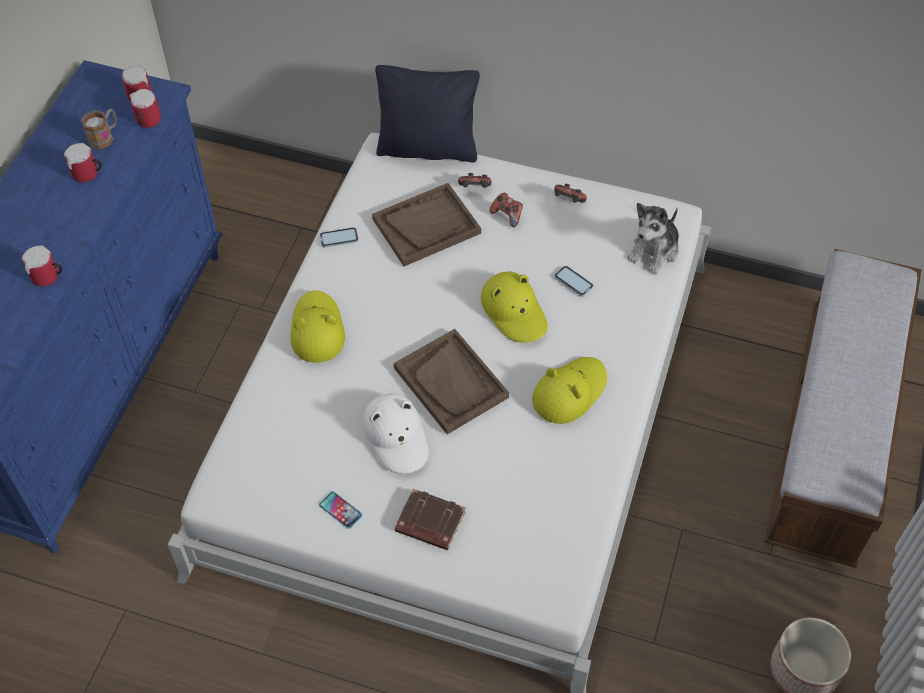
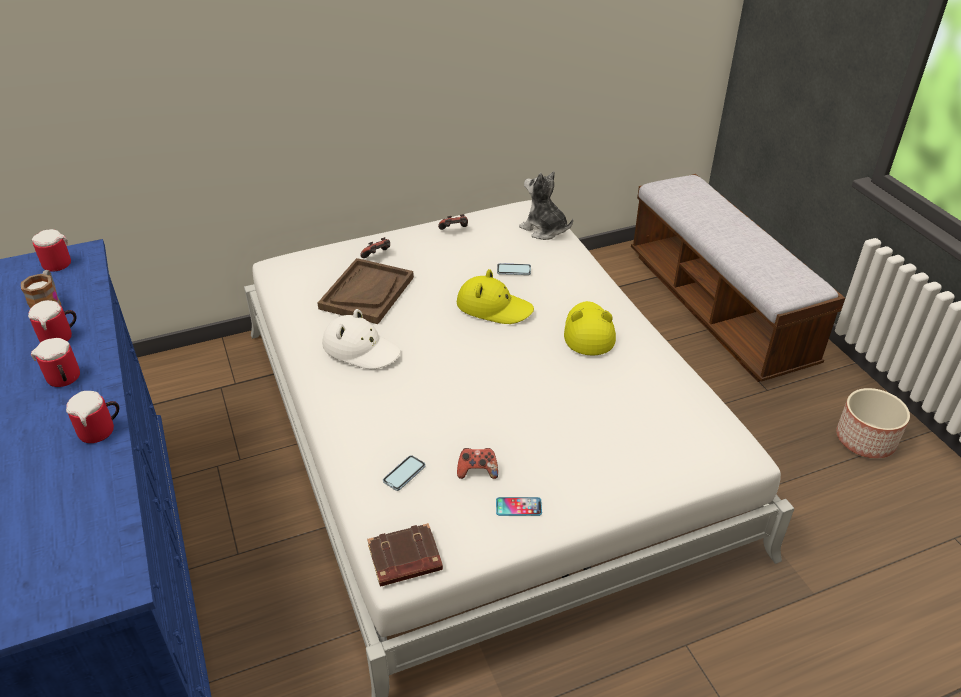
camera: 40 degrees left, 15 degrees down
(146, 122) = (84, 277): mug -> mug (63, 380)
(316, 330) = (354, 399): yellow hat -> none
(339, 238) = (303, 334): phone -> phone (404, 474)
(397, 436) = (503, 429): white hat -> white hat (361, 349)
(428, 148) = (313, 251): black pillow -> none
(429, 523) = (596, 470): brown book -> brown book (404, 560)
(451, 383) = (502, 372): brown tray -> none
(507, 215) = (420, 258): game controller -> game controller (477, 471)
(654, 251) = (544, 229): plush toy -> plush toy turned 135 degrees clockwise

